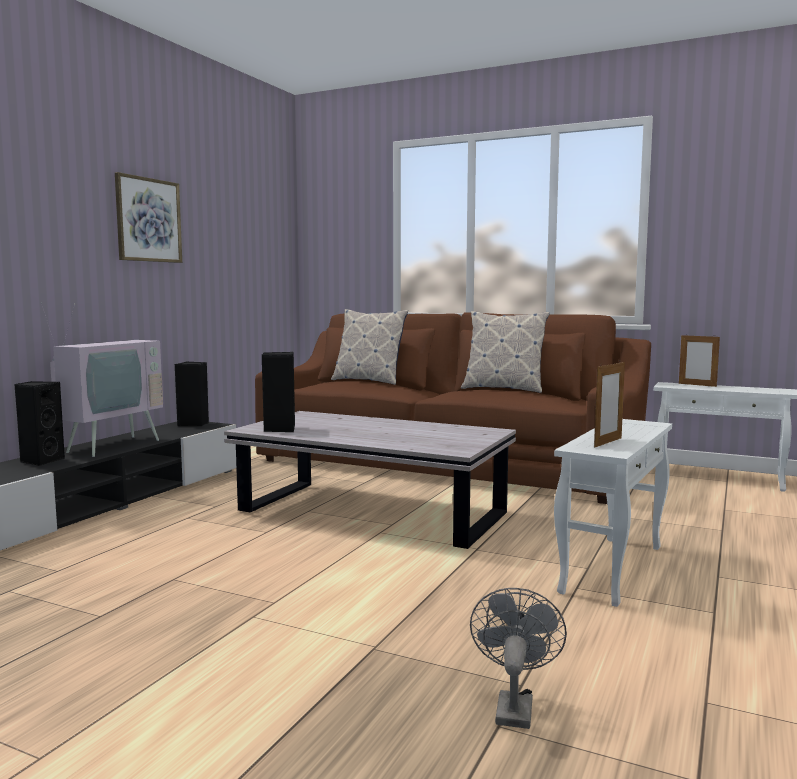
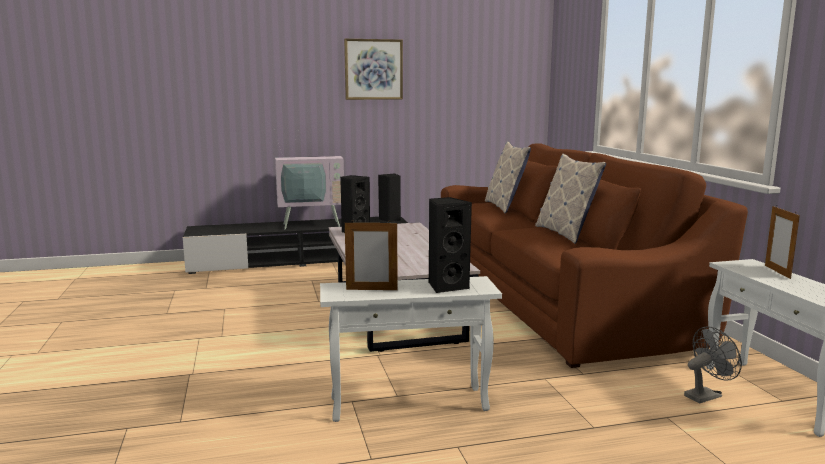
camera: 50 degrees right, 5 degrees up
(41, 461) = (261, 226): black speaker -> black speaker (446, 286)
(514, 706) = (153, 426): grey fan -> grey fan (706, 395)

